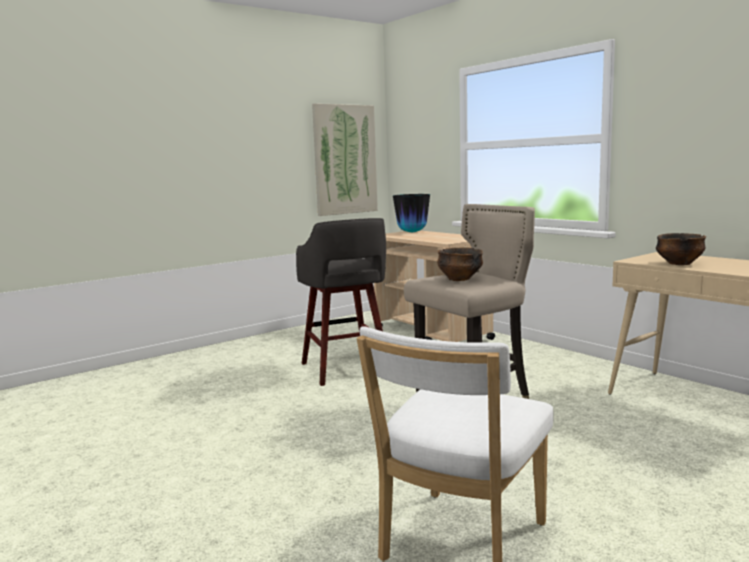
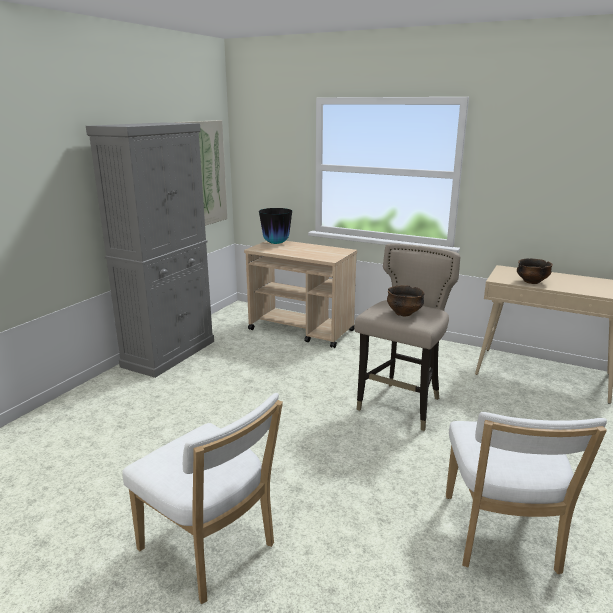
camera: 25 degrees left, 10 degrees up
(143, 484) = (211, 550): none -> white chair
(278, 339) = (169, 353): none -> grey cabinet
(346, 370) = (266, 382): grey stool -> none

